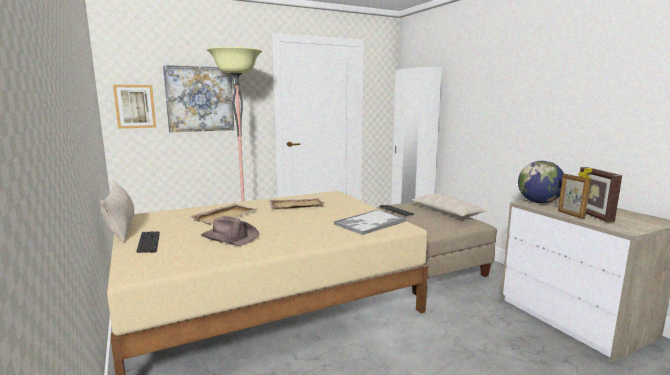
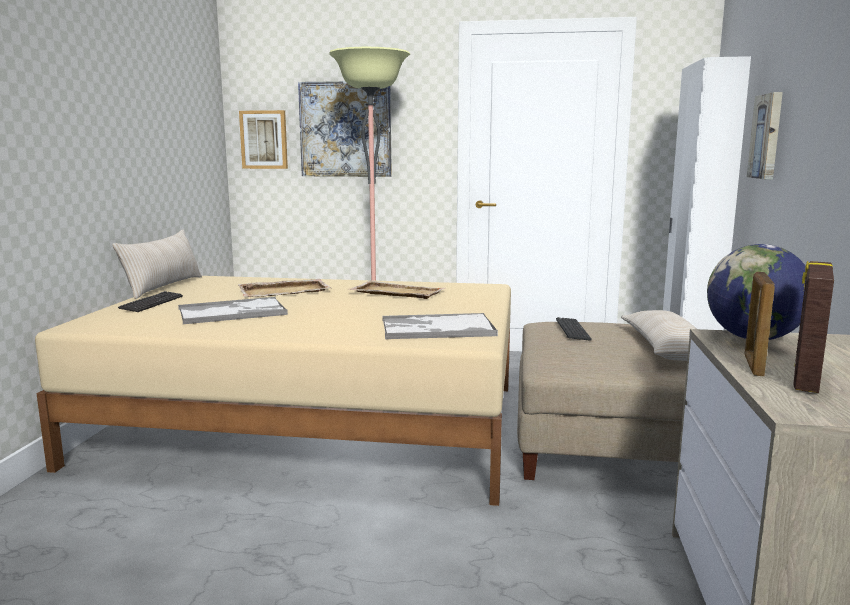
camera: 35 degrees right, 0 degrees up
(229, 237) = (233, 312): brown hat -> tray
(458, 106) = (768, 136): none -> picture

